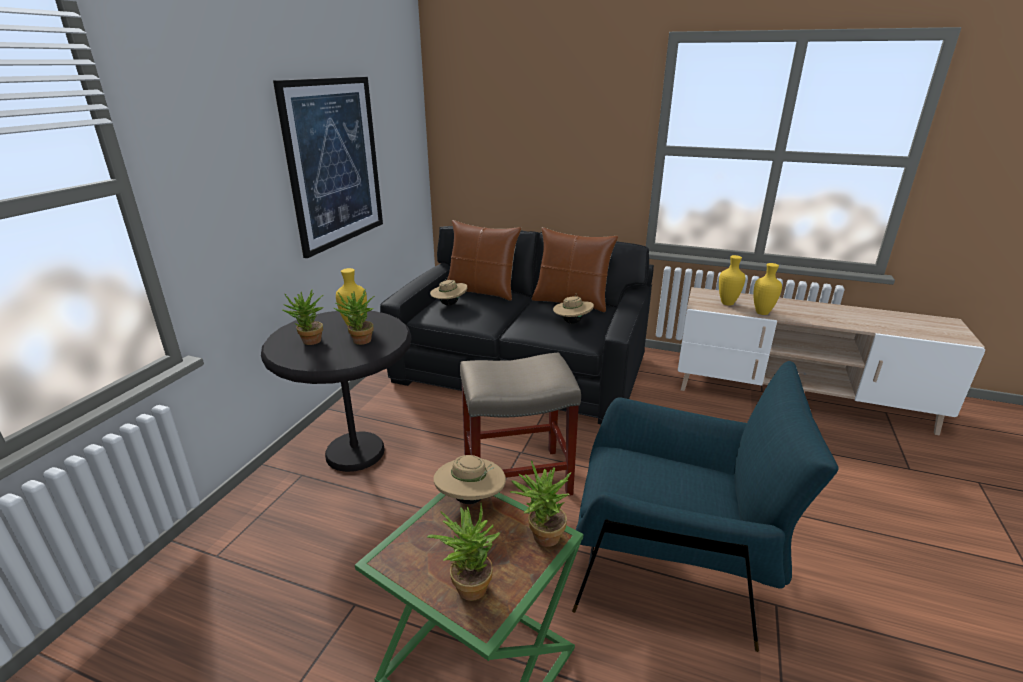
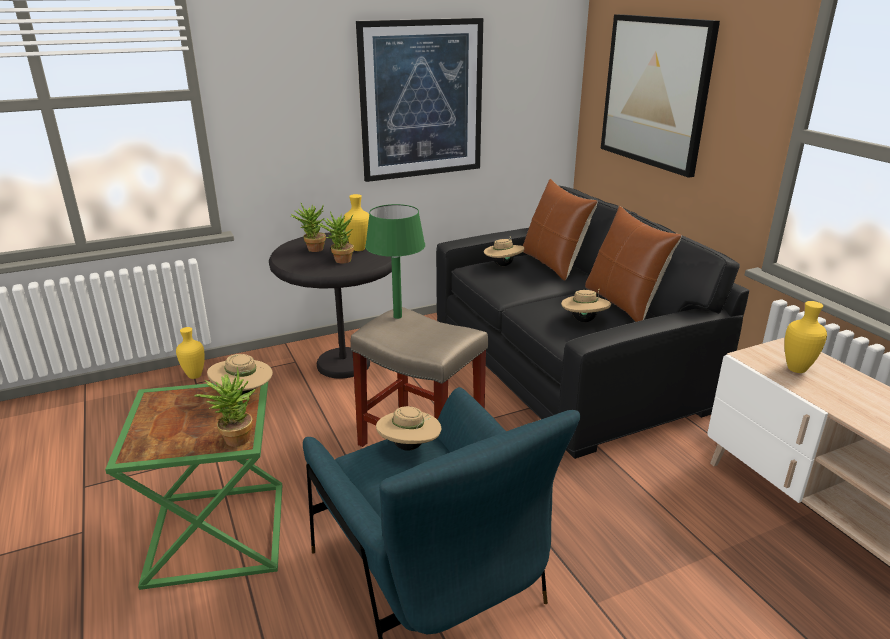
camera: 45 degrees right, 0 degrees up
(467, 584) = (159, 433): potted plant -> none
(485, 368) = (398, 316): none -> green table lamp
(518, 134) = (655, 92): none -> picture
(625, 463) = (409, 447): none -> beige hat
(761, 313) = (823, 397): yellow vase -> yellow vase (194, 376)

